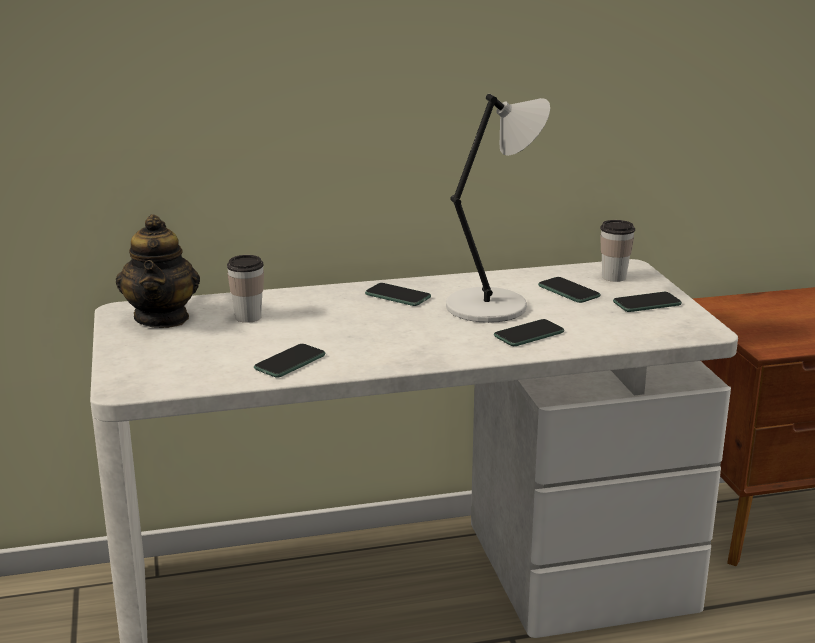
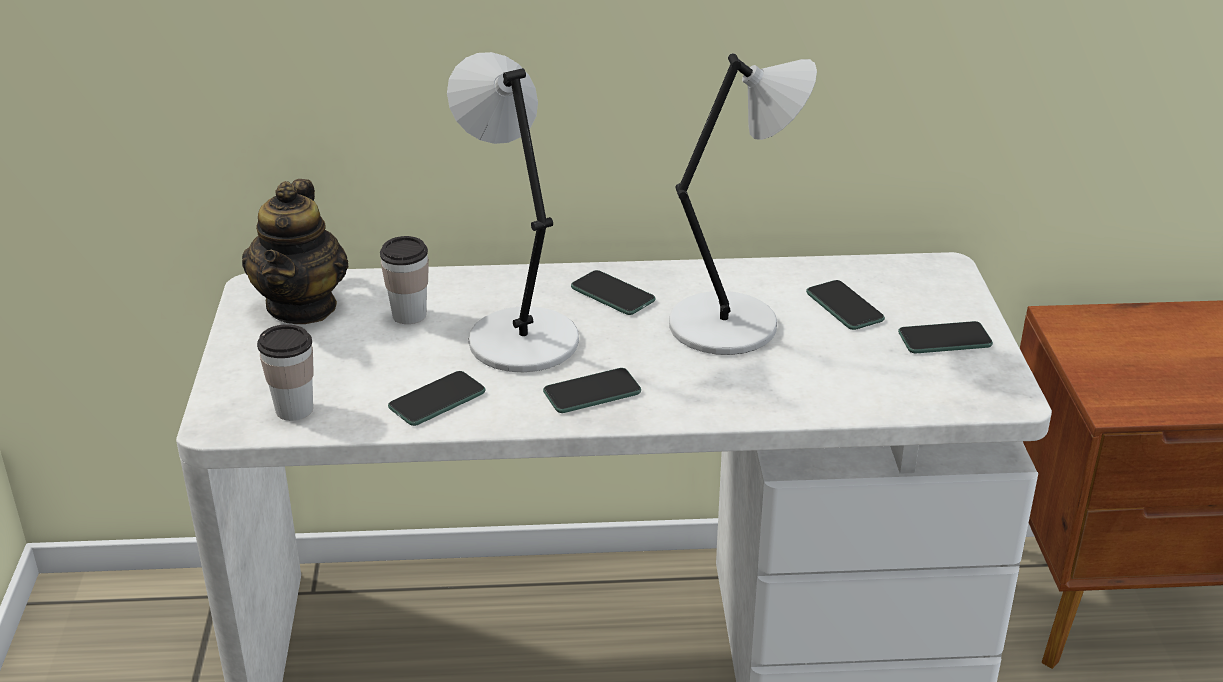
camera: 10 degrees right, 10 degrees up
(338, 324) = (520, 338): none -> grey table lamp
(529, 334) = (763, 381): phone -> phone (592, 392)
(614, 277) = (916, 286): cup -> cup (294, 409)

